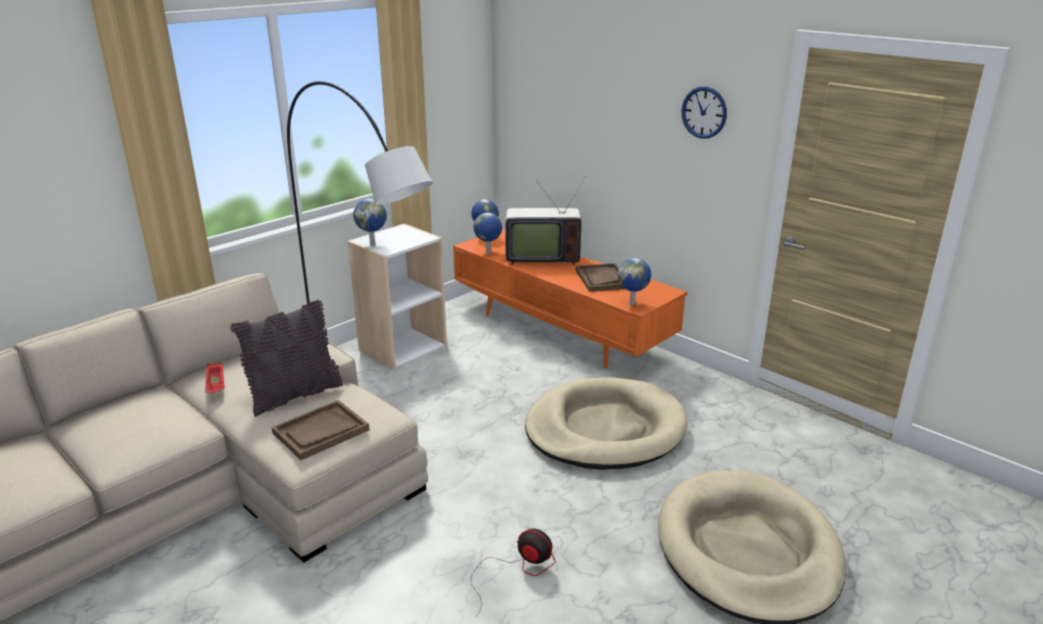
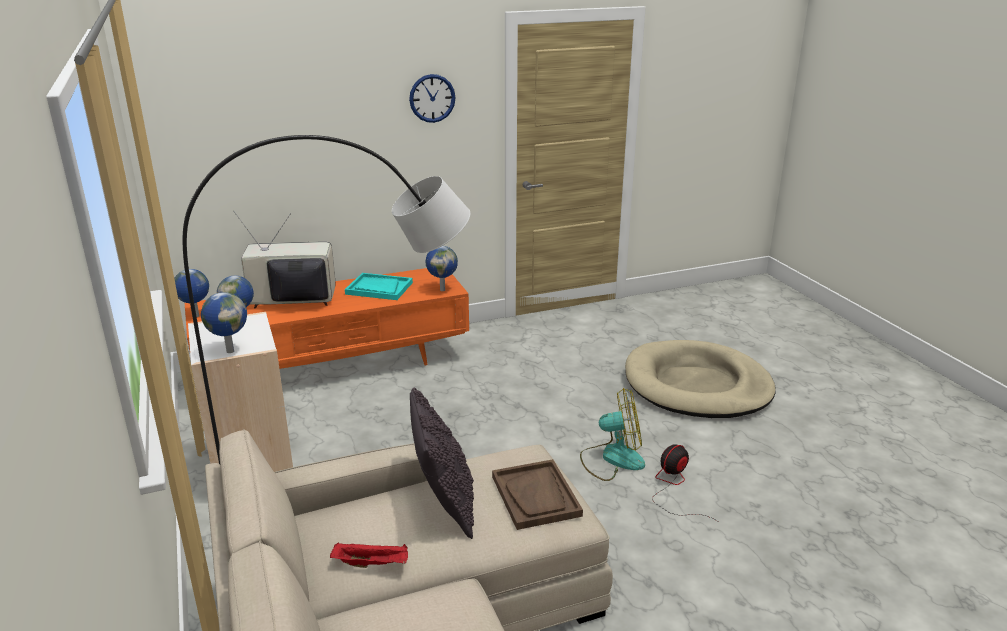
camera: 65 degrees left, 0 degrees up
(538, 515) = (612, 458): none -> fan
(541, 258) = (294, 302): television -> television turned 120 degrees counterclockwise
(602, 279) = (379, 288): brown tray -> turquoise tray
(605, 429) = (518, 394): beige dog bed -> none

